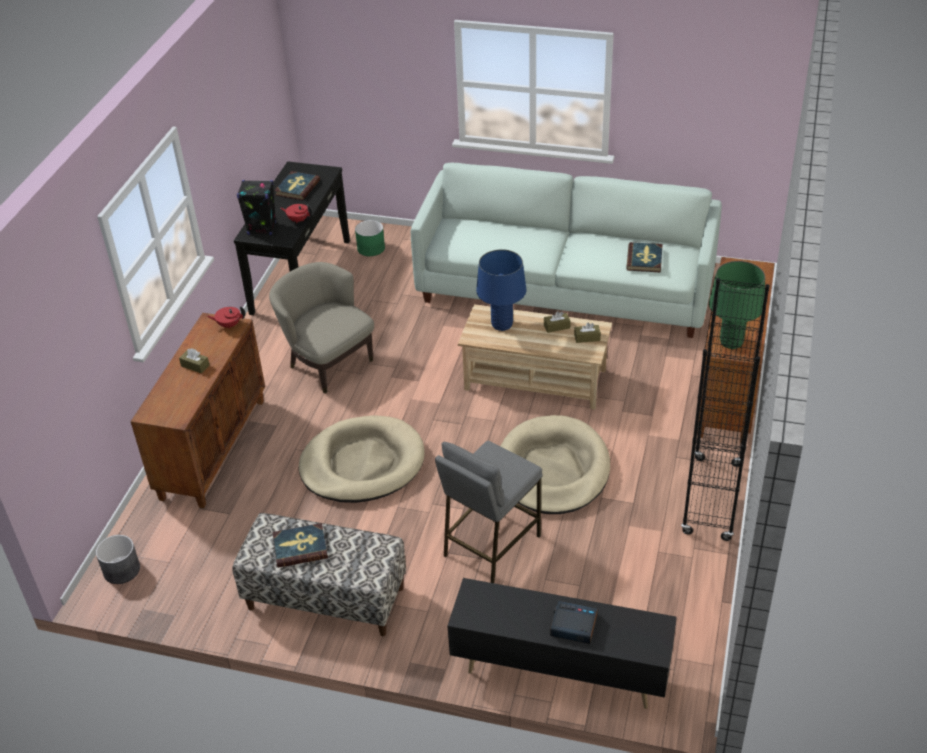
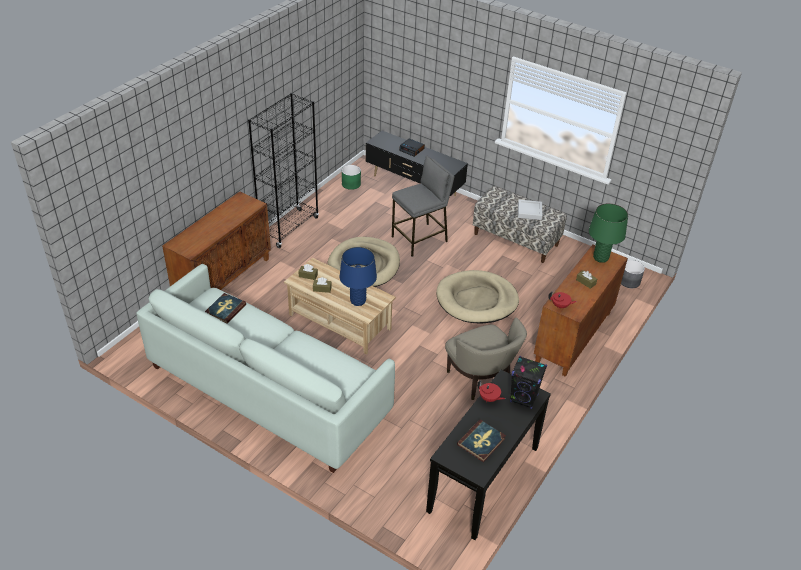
camera: 165 degrees left, 0 degrees up
(300, 547) = (529, 212): book -> grey tray
(371, 248) = (408, 494): green planter -> green planter (351, 184)
(731, 342) = (243, 206): green table lamp -> green table lamp (600, 258)

